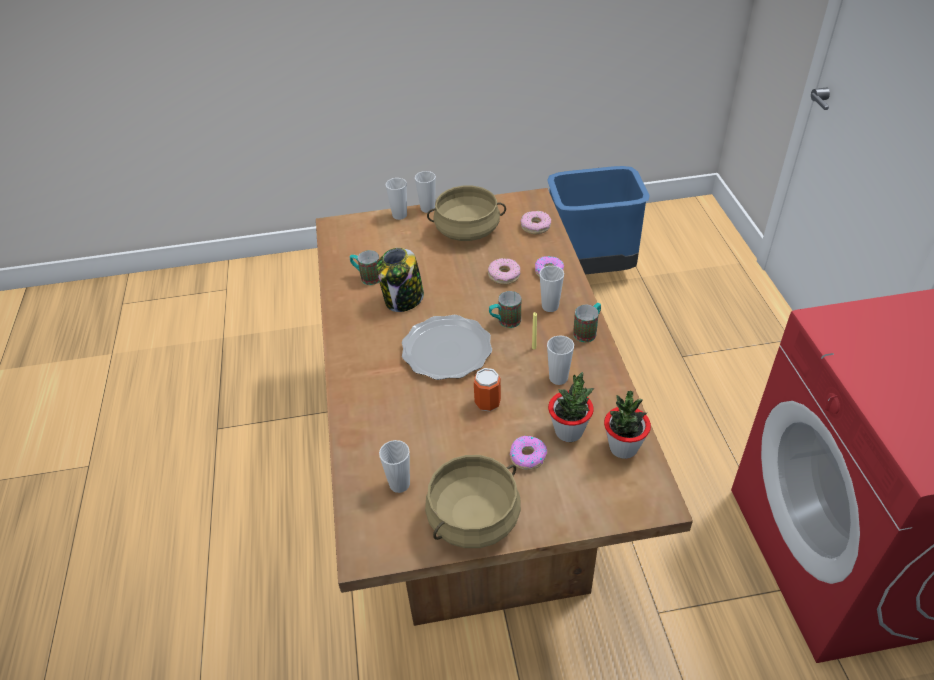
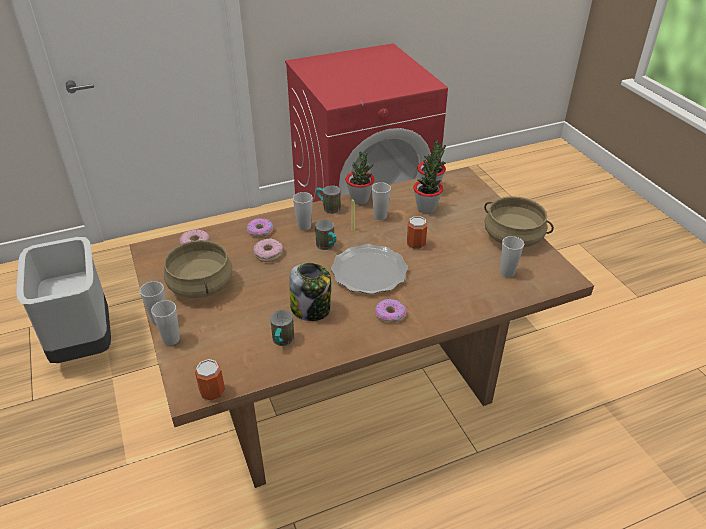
camera: 105 degrees left, 5 degrees down
(329, 237) = (212, 392): none -> can
(527, 456) = (454, 222): donut -> donut (390, 314)
(590, 269) = (82, 343): blue trash can -> grey trash can
(603, 364) = (359, 199): none -> potted plant

